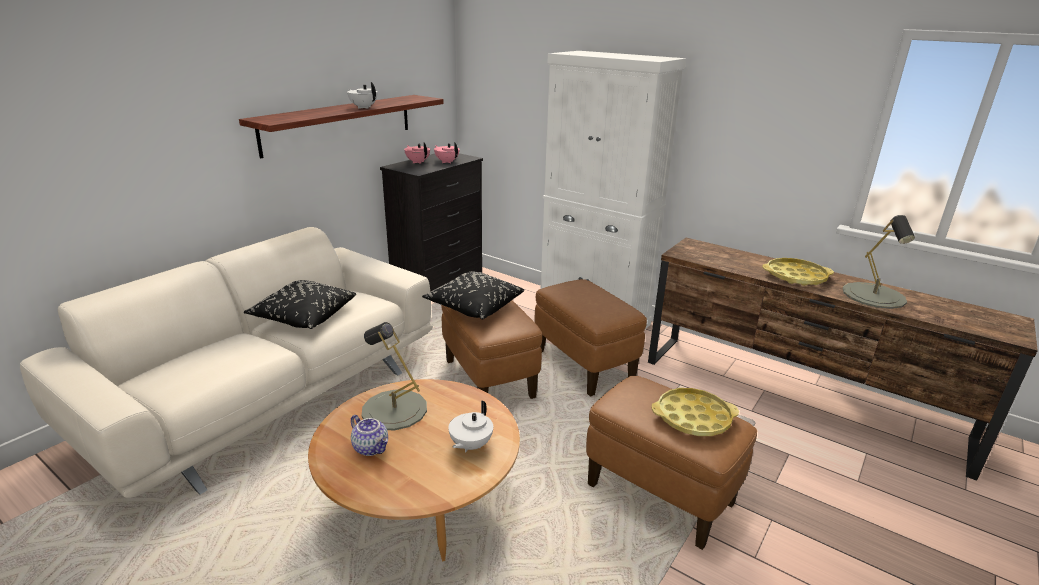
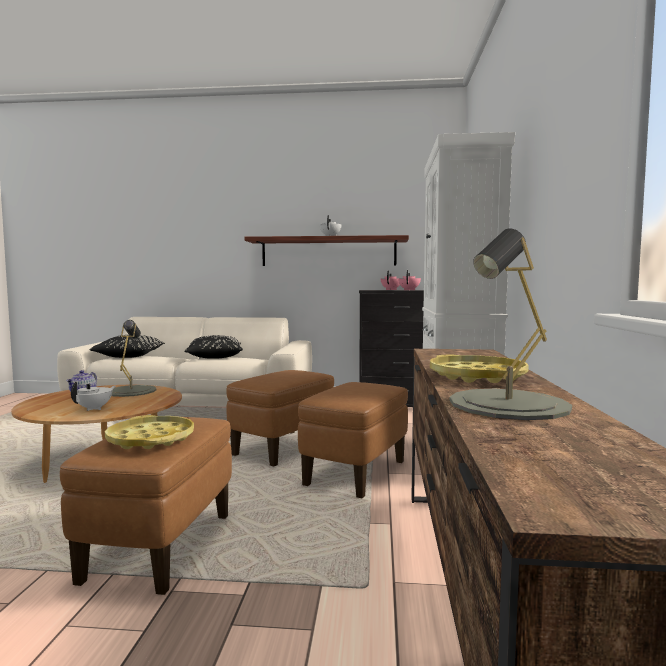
camera: 60 degrees right, 20 degrees down
(470, 445) = (94, 408): white teapot -> white teapot turned 120 degrees clockwise
(474, 306) = (282, 373): black pillow -> black pillow (130, 356)

